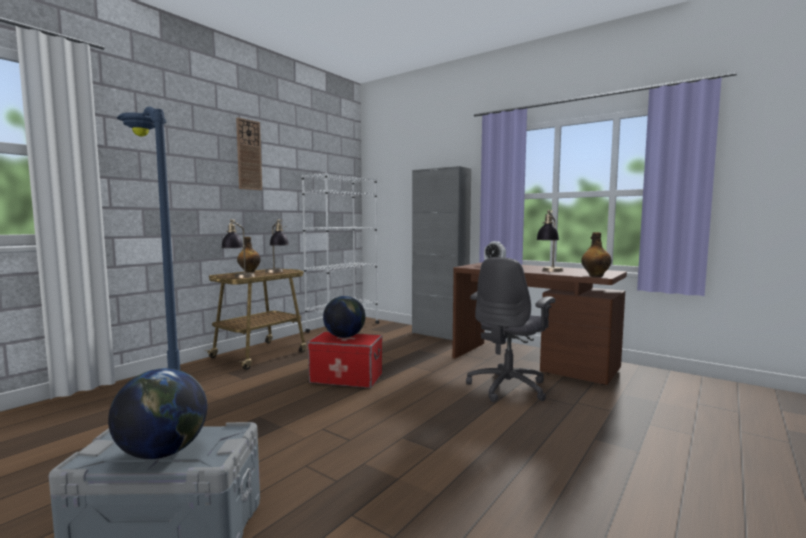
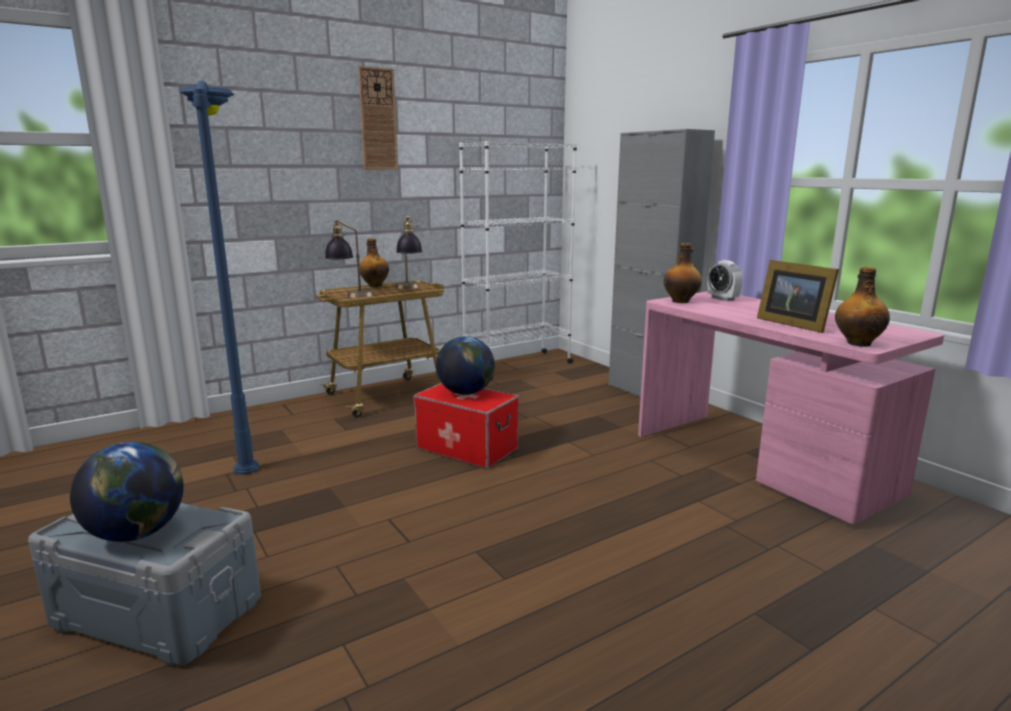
camera: 20 degrees right, 10 degrees up
(474, 266) = (681, 301): none -> bottle
(508, 387) = (685, 500): grey office chair -> none
(533, 362) = (761, 463): brown desk -> pink desk
(549, 271) = (792, 323): table lamp -> picture frame

